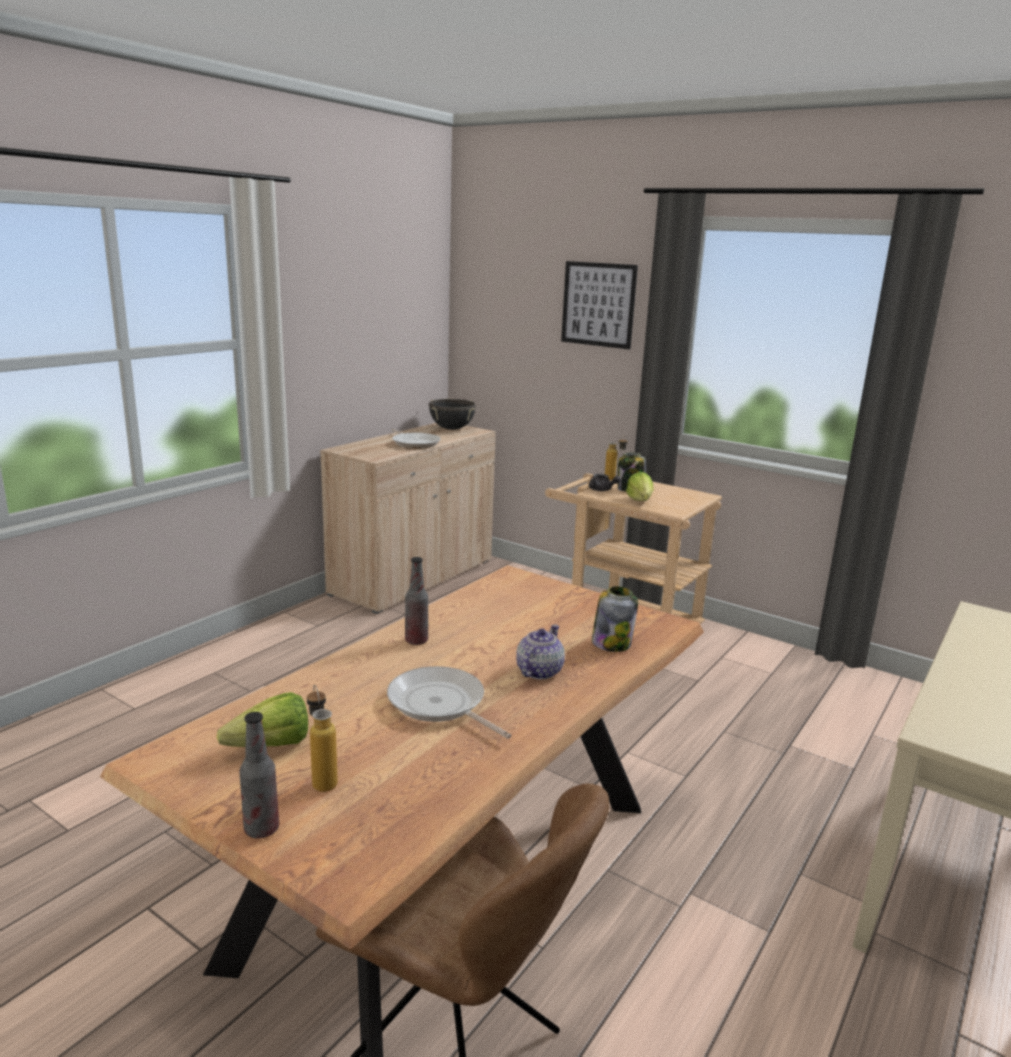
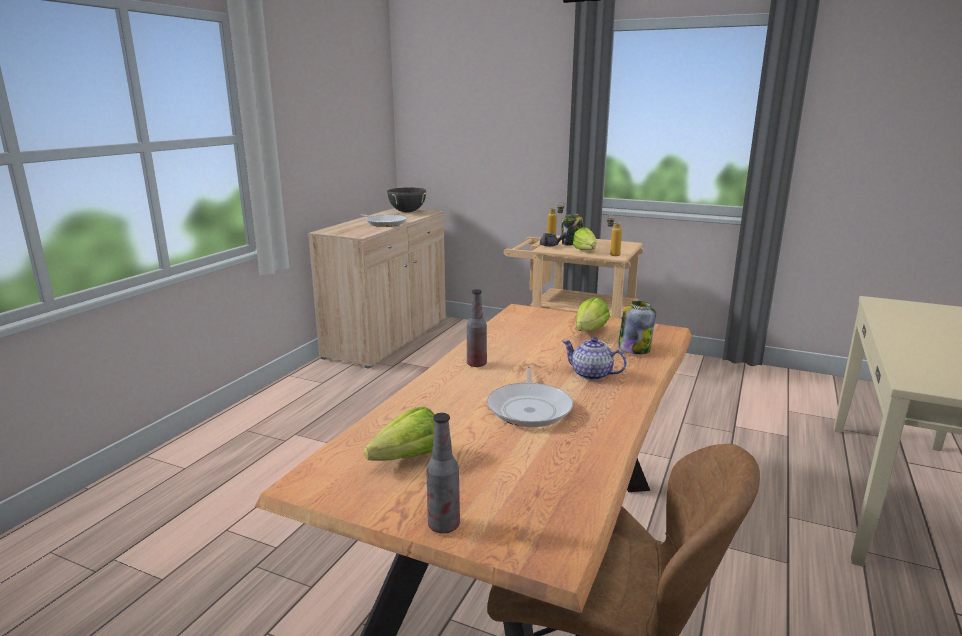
camera: 10 degrees left, 0 degrees up
(322, 779) = (470, 478): bottle -> bottle (612, 254)
(440, 704) = (530, 408): frying pan -> frying pan turned 120 degrees counterclockwise
(538, 671) = (592, 375): teapot -> teapot turned 75 degrees counterclockwise
(569, 615) = (586, 333): none -> lettuce
(598, 304) = (526, 99): picture -> none

